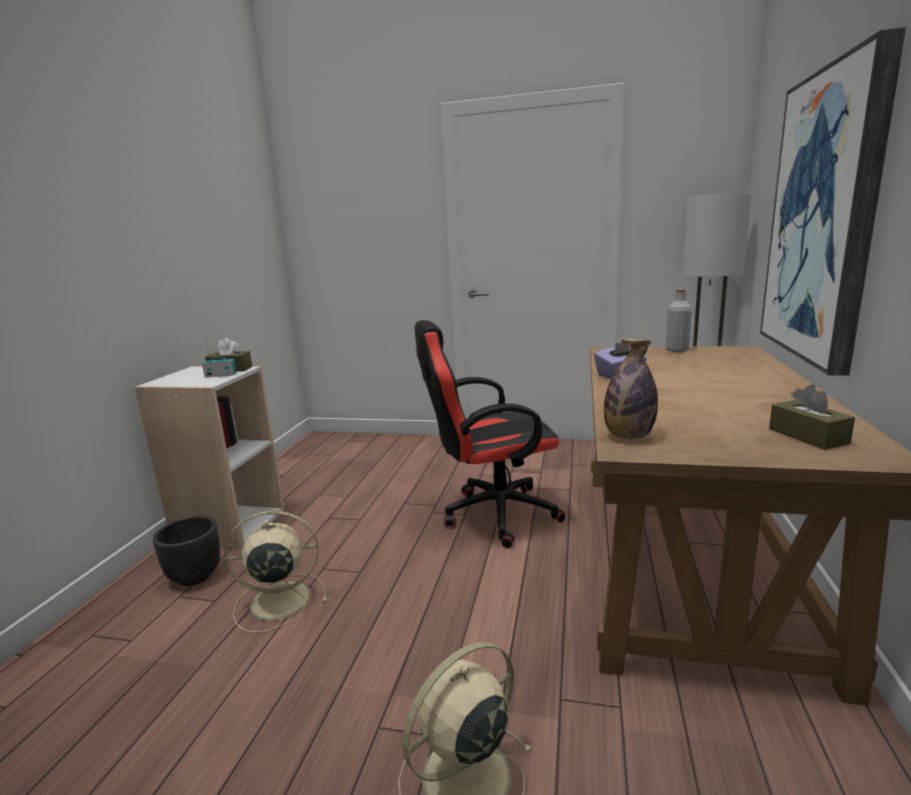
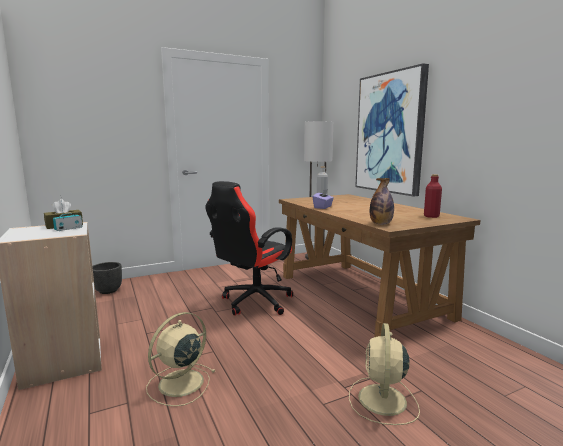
camera: 40 degrees left, 5 degrees down
(195, 576) = (84, 398): black planter -> black planter (108, 291)
(807, 436) = (431, 216): brown tissue box -> red bottle

